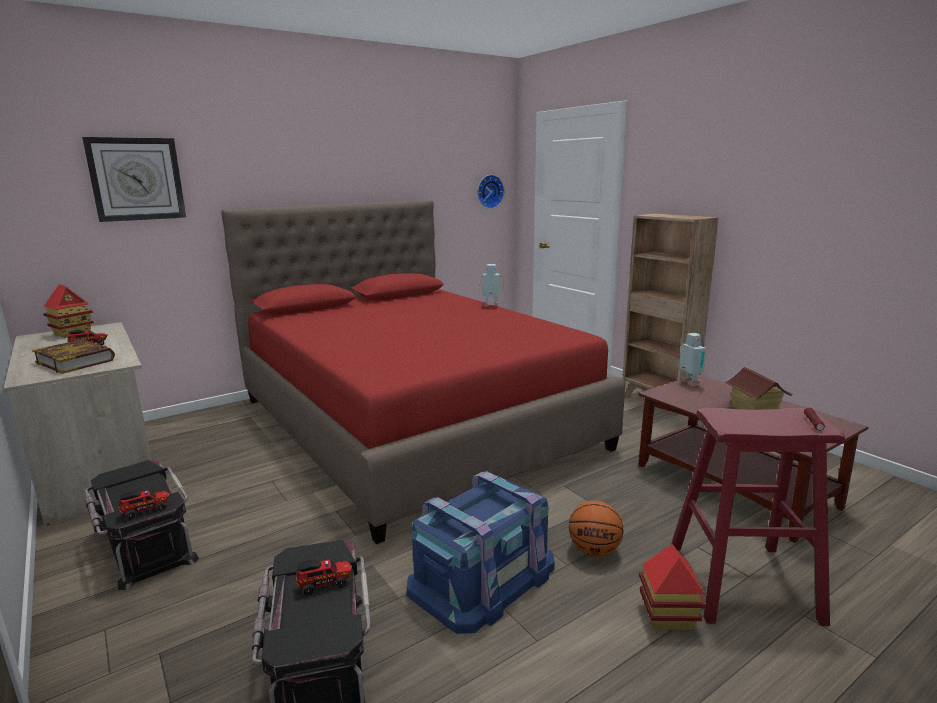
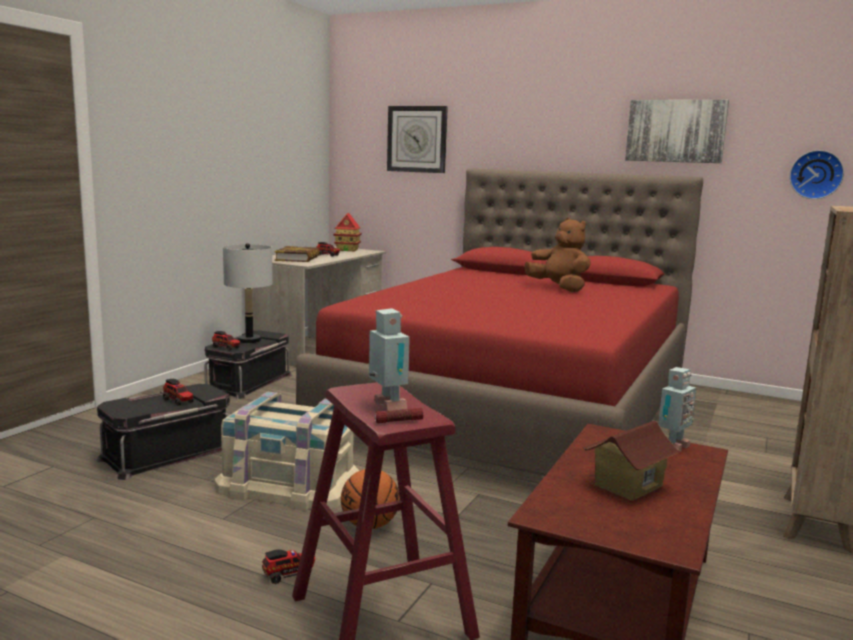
camera: 60 degrees right, 5 degrees down
(132, 489) = (249, 340): none -> grey table lamp
(403, 163) = (675, 131): none -> picture
(407, 310) = (559, 288): none -> brown plush toy
(483, 577) = (288, 484): blue storage box -> beige storage box
(491, 306) = (640, 305): toy robot -> toy robot (387, 406)
(668, 617) = (289, 574): toy house -> toy truck

